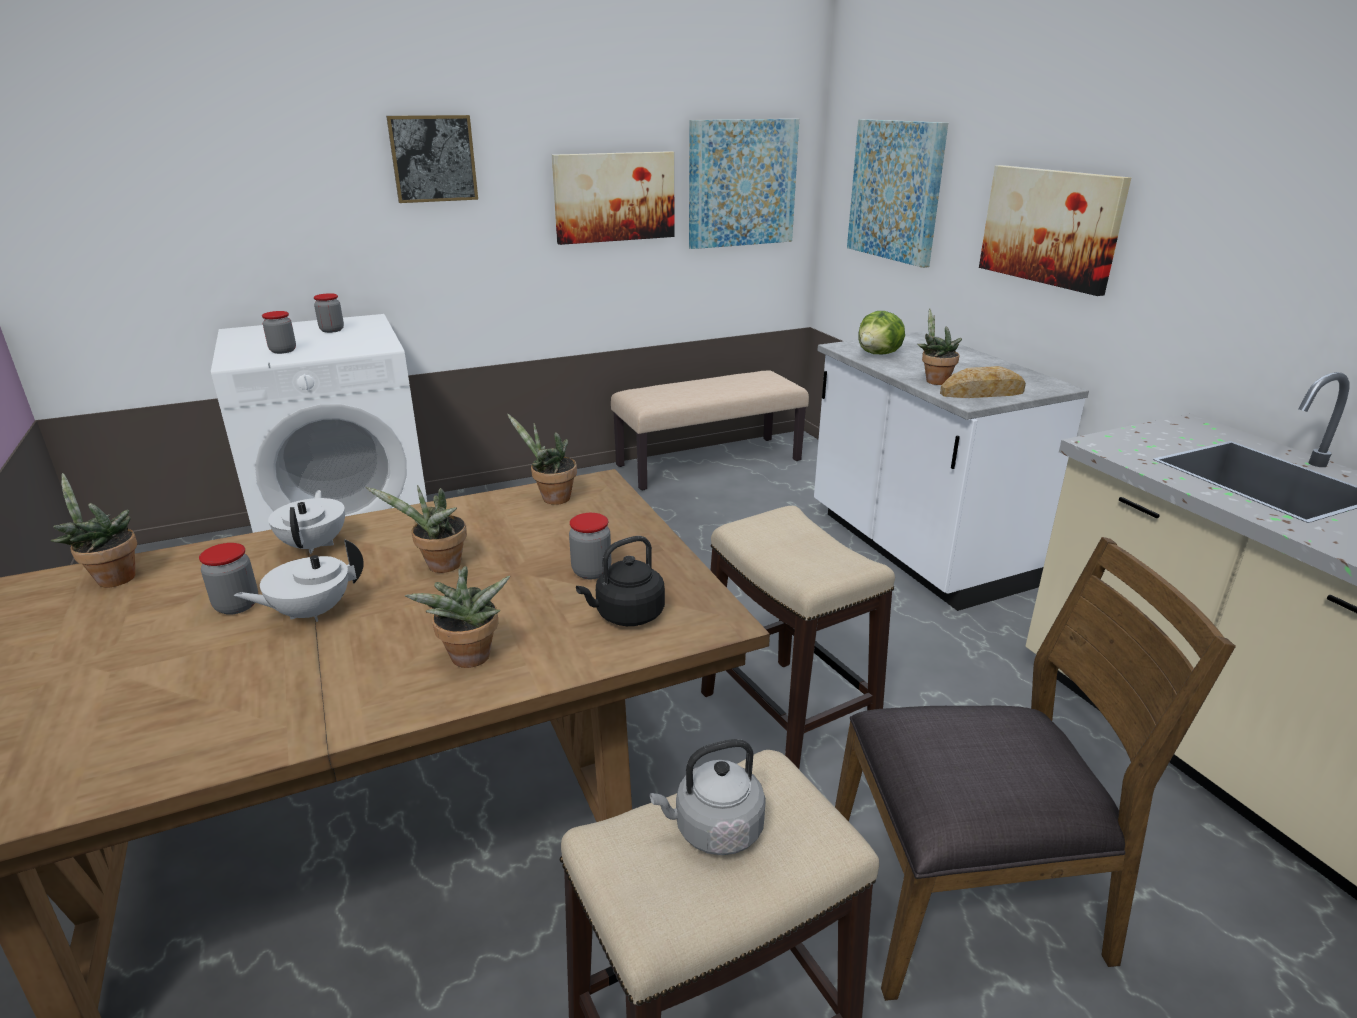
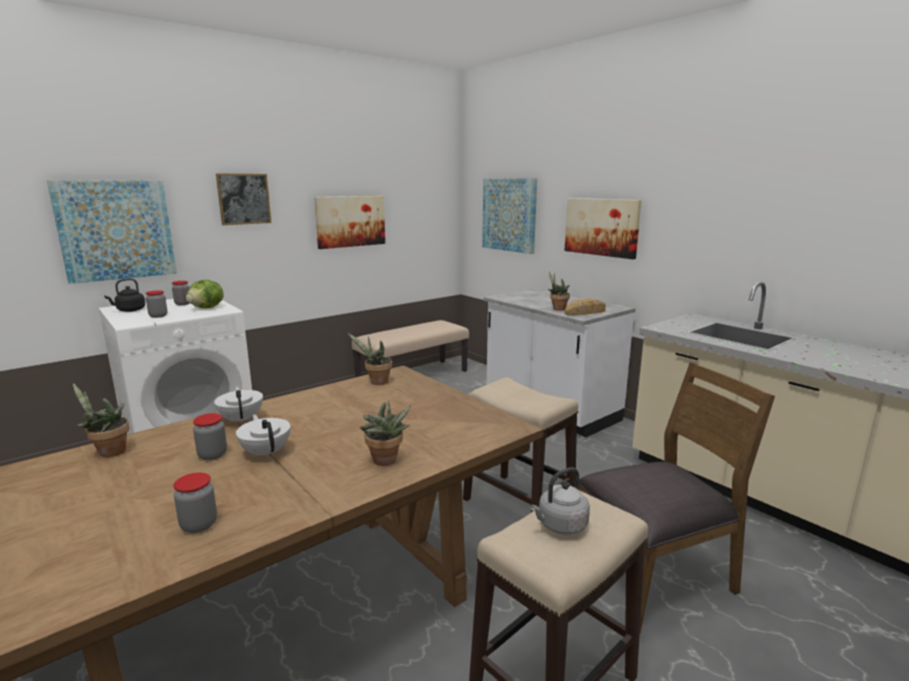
camera: 15 degrees left, 10 degrees down
(311, 612) = (266, 452): white teapot -> white teapot turned 105 degrees clockwise
(439, 567) = (332, 421): potted plant -> none
(591, 571) = (426, 413): jar -> jar (199, 525)
(626, 615) = (461, 430): black kettle -> black kettle (129, 310)
(741, 183) = (420, 213): picture -> picture (116, 230)
(879, 354) = (520, 299): lettuce -> lettuce (207, 308)

